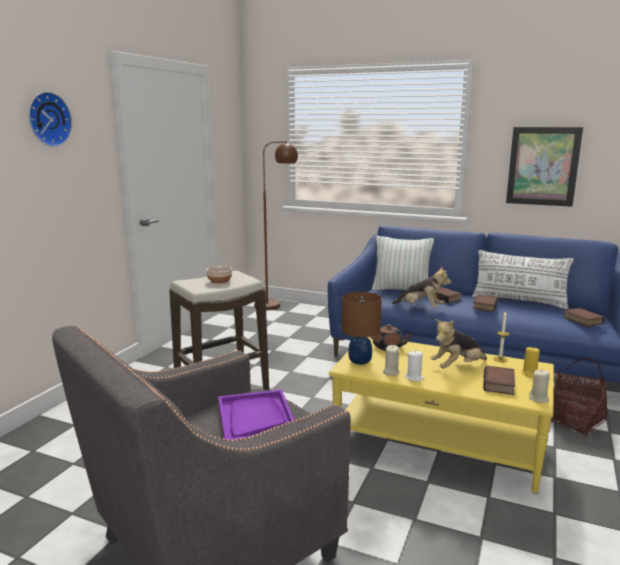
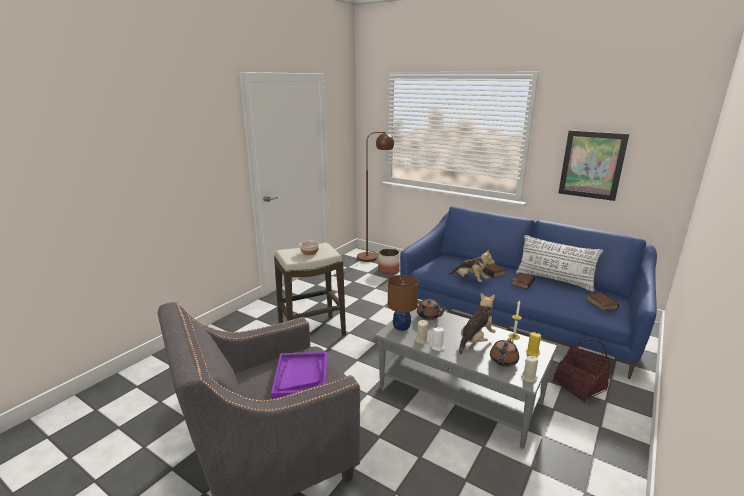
camera: 10 degrees right, 5 degrees up
(47, 119) = (189, 129): wall clock -> none
(300, 317) = (389, 270): none -> planter
(401, 290) = (461, 261): pillow -> none
(438, 444) = (460, 395): yellow coffee table -> grey coffee table
(457, 367) = (475, 340): plush toy -> plush toy turned 150 degrees clockwise
(500, 384) = (503, 361): book -> brown teapot

